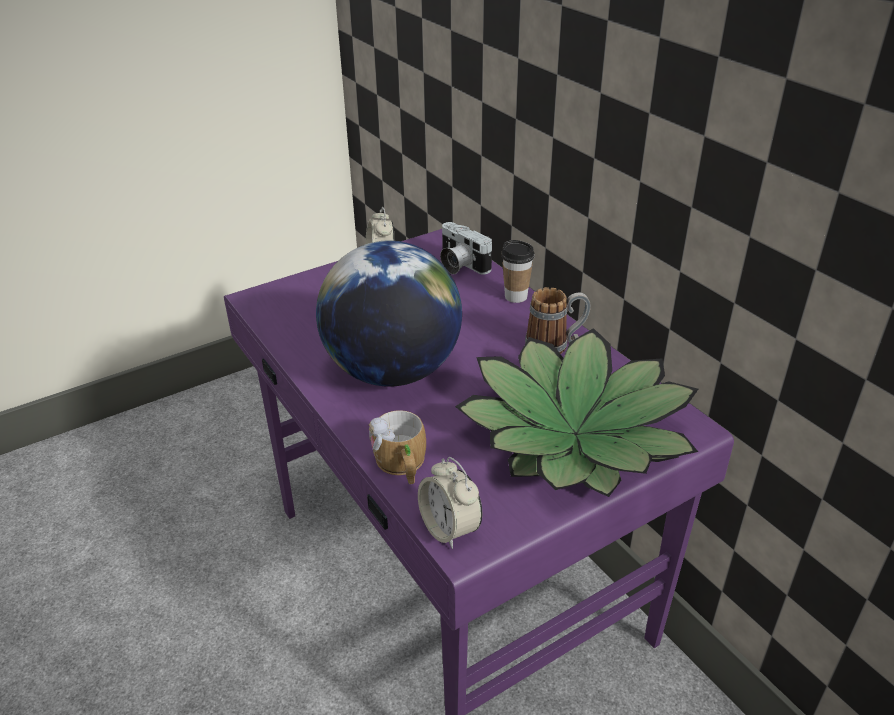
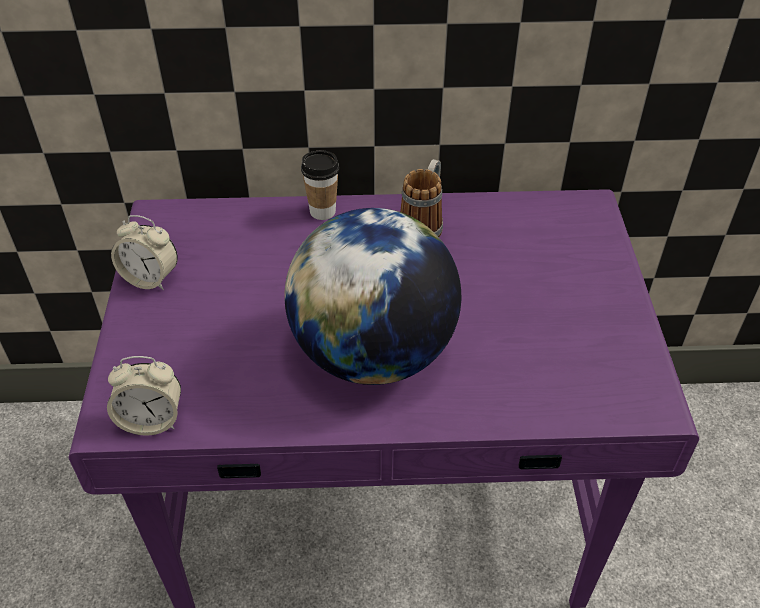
camera: 60 degrees left, 10 degrees up
(401, 465) = (527, 406): mug -> none
(449, 529) = (633, 408): alarm clock -> alarm clock (152, 420)
(459, 265) = (225, 223): camera -> none
(576, 434) = (558, 271): potted plant -> none

